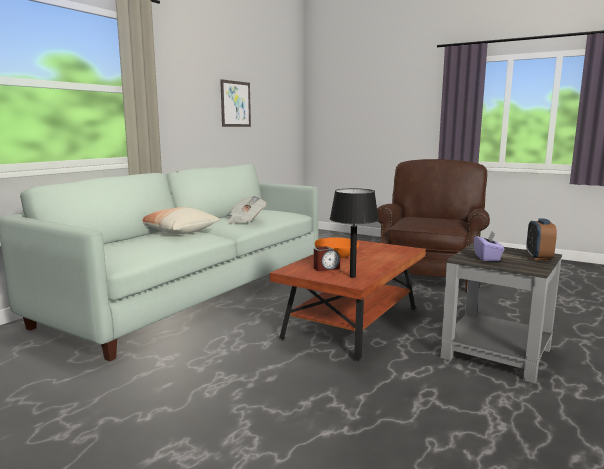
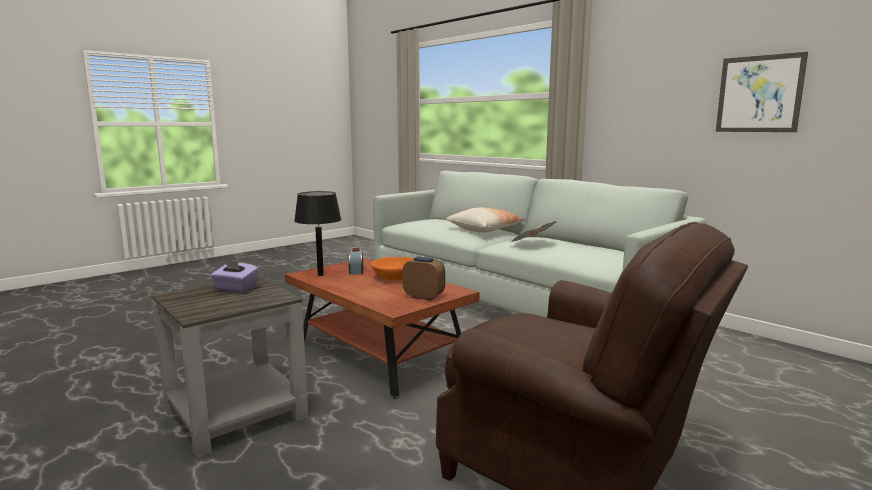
camera: 105 degrees right, 0 degrees up
(538, 257) = (195, 308): alarm clock -> alarm clock (424, 297)

